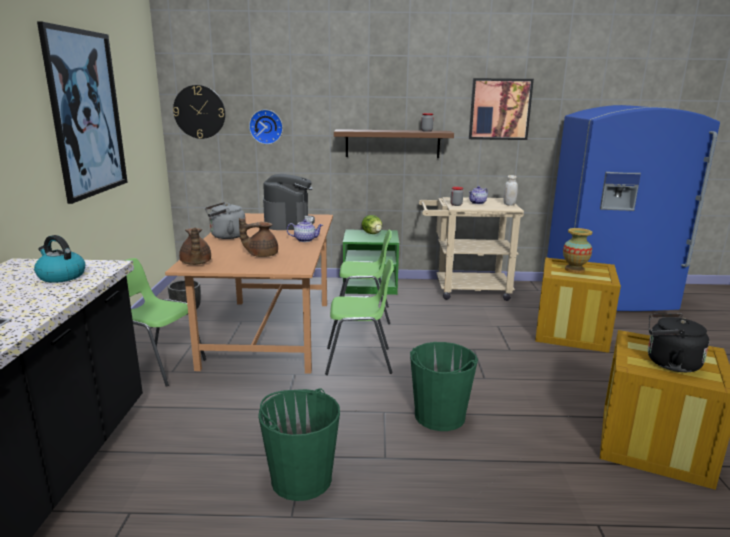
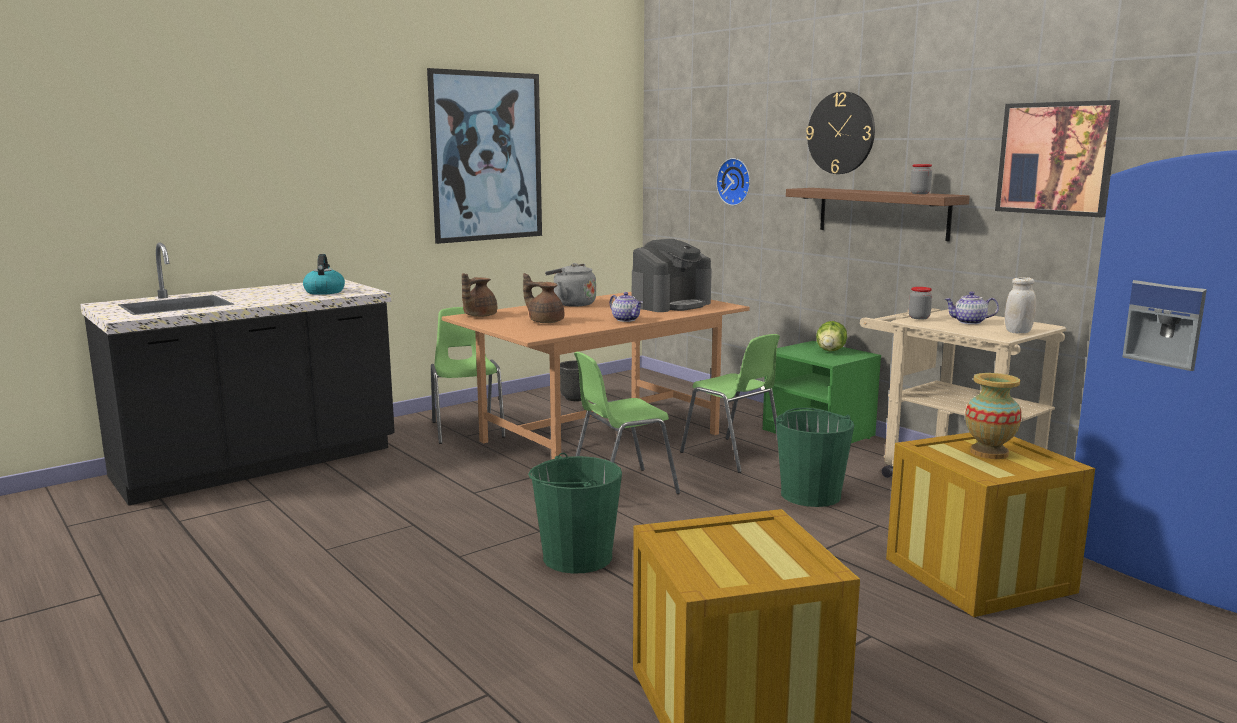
camera: 50 degrees right, 5 degrees down
(199, 112) = (674, 161): wall clock -> wall clock (841, 133)
(301, 478) = (380, 535): green bucket -> green bucket (810, 495)
(359, 361) = (621, 488): green chair -> green chair turned 105 degrees clockwise
(669, 363) = (724, 552): black kettle -> none

